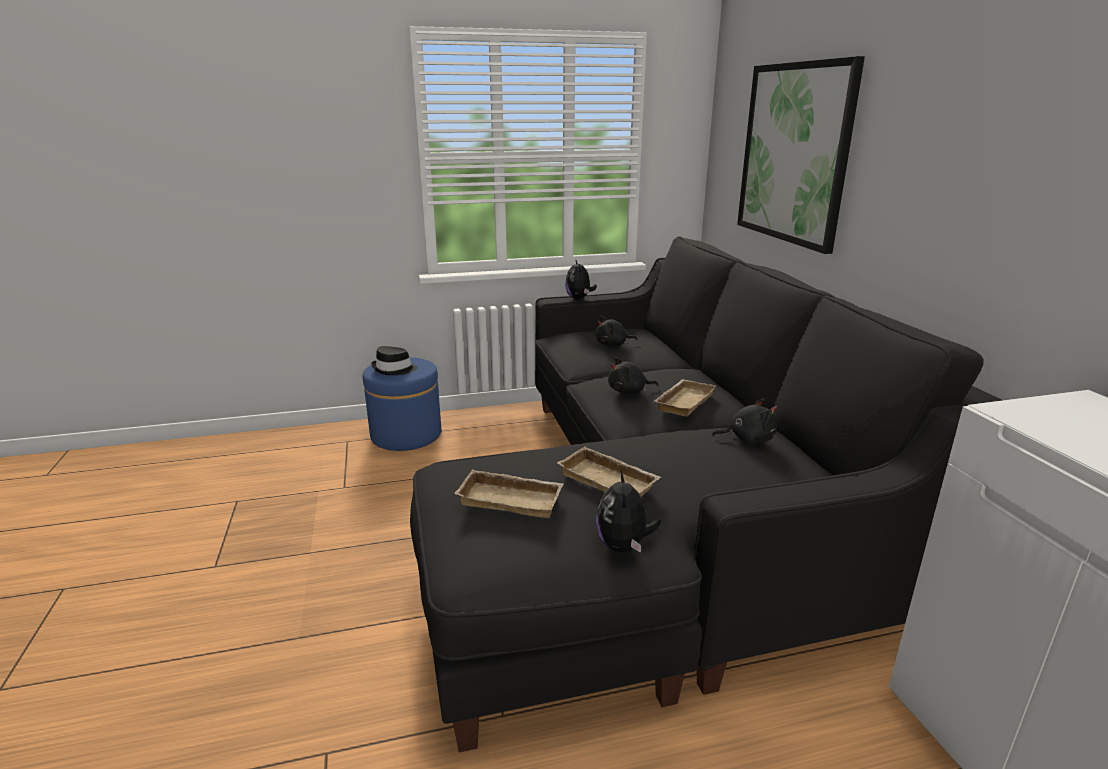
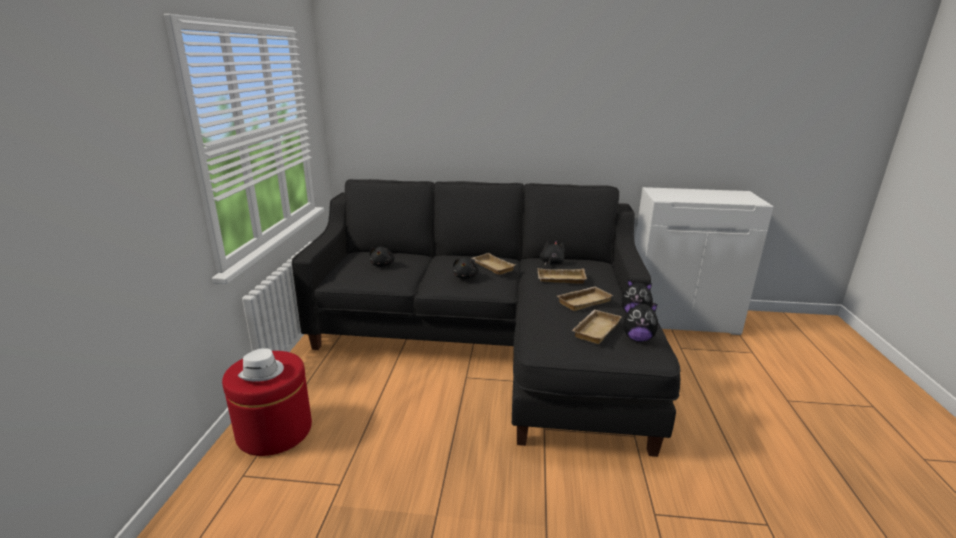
camera: 70 degrees left, 0 degrees up
(394, 369) = (263, 372): black hat -> white hat
(406, 435) = (274, 431): blue ottoman -> red ottoman
(579, 299) = (317, 246): plush toy -> plush toy (638, 338)
(678, 452) = (560, 280): none -> beige tray
(794, 153) = (436, 112): picture -> none

